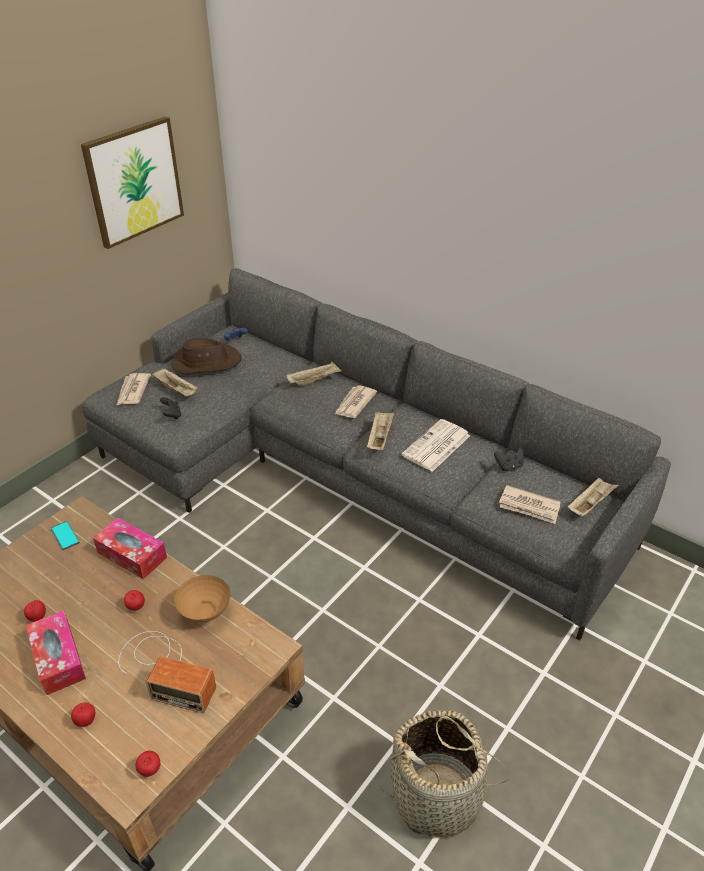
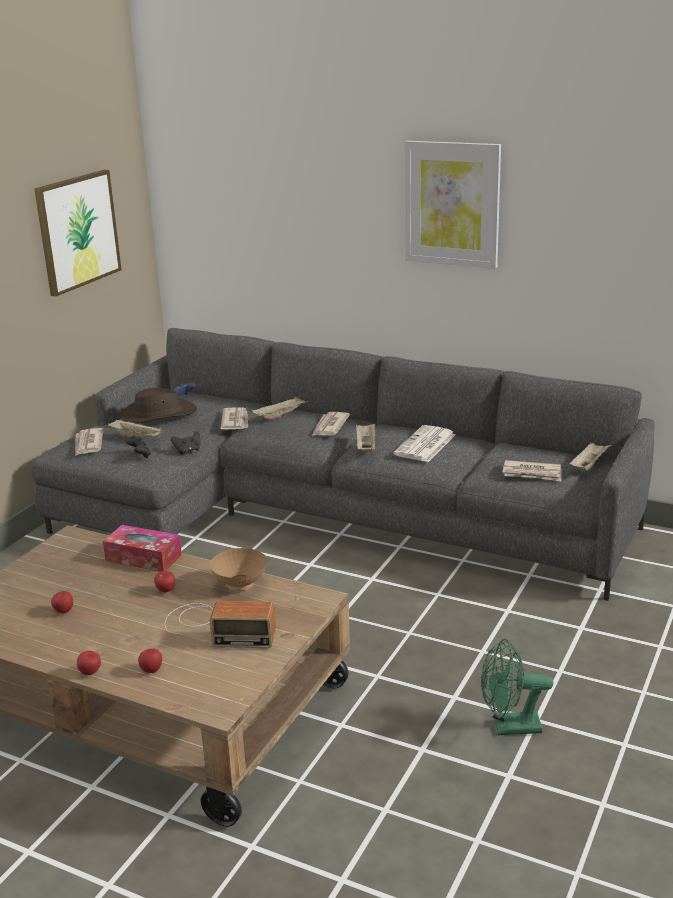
camera: 10 degrees left, 15 degrees down
(58, 658) = (100, 635): tissue box -> none
(65, 536) = (64, 554): phone -> none
(150, 770) = (234, 692): apple -> apple (90, 673)
(272, 380) = (235, 421): none -> newspaper
(437, 796) = (509, 727): basket -> green fan
(500, 205) = (452, 204): none -> picture
(509, 466) = (501, 450): black game controller -> black game controller (188, 451)

